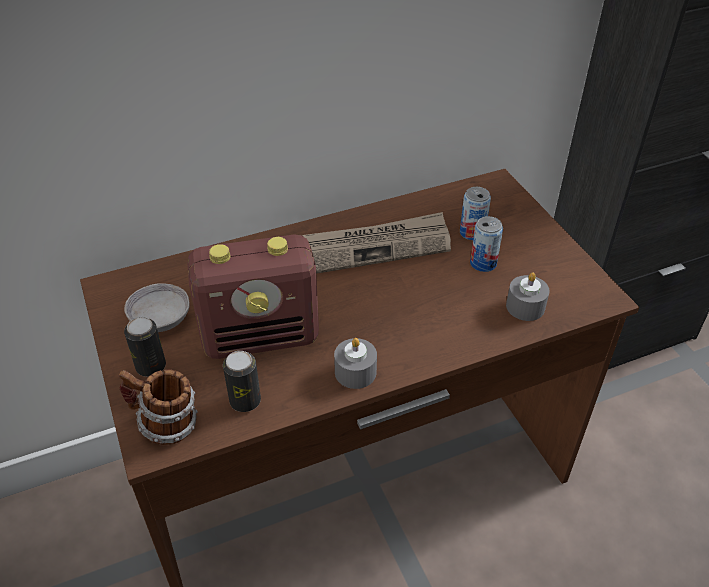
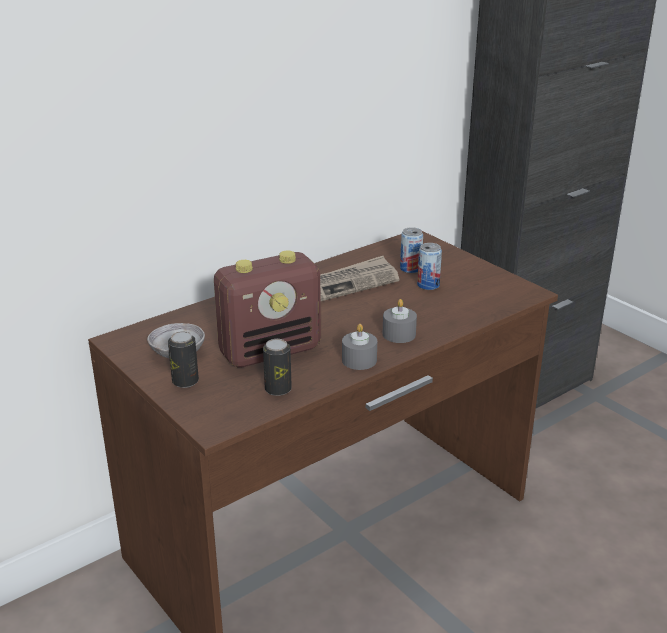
camera: 15 degrees left, 15 degrees down
(165, 425) = (218, 413): mug -> none
(525, 307) = (473, 305): grey candle -> grey candle (399, 334)

